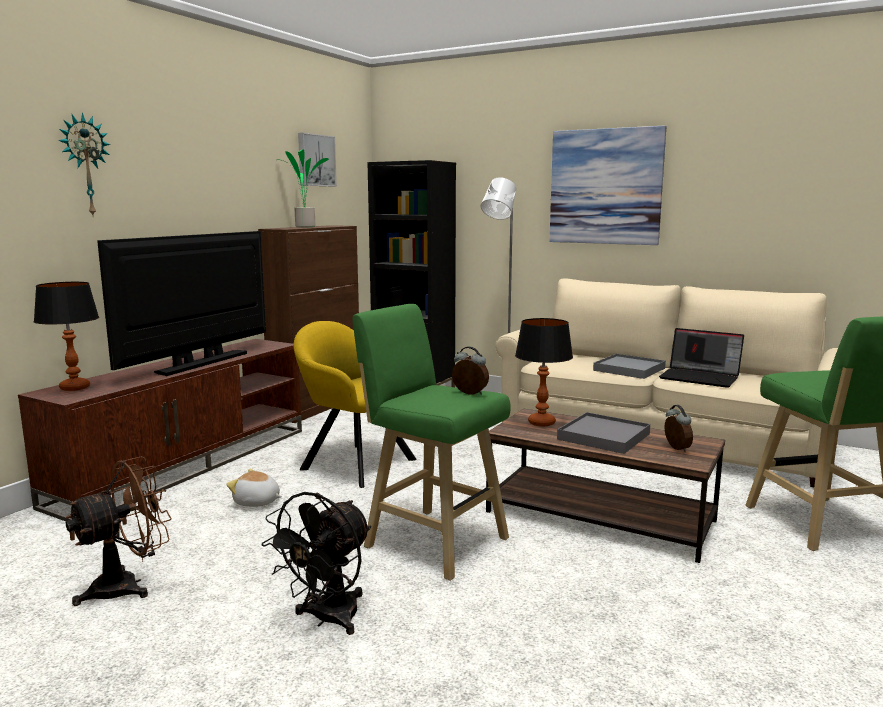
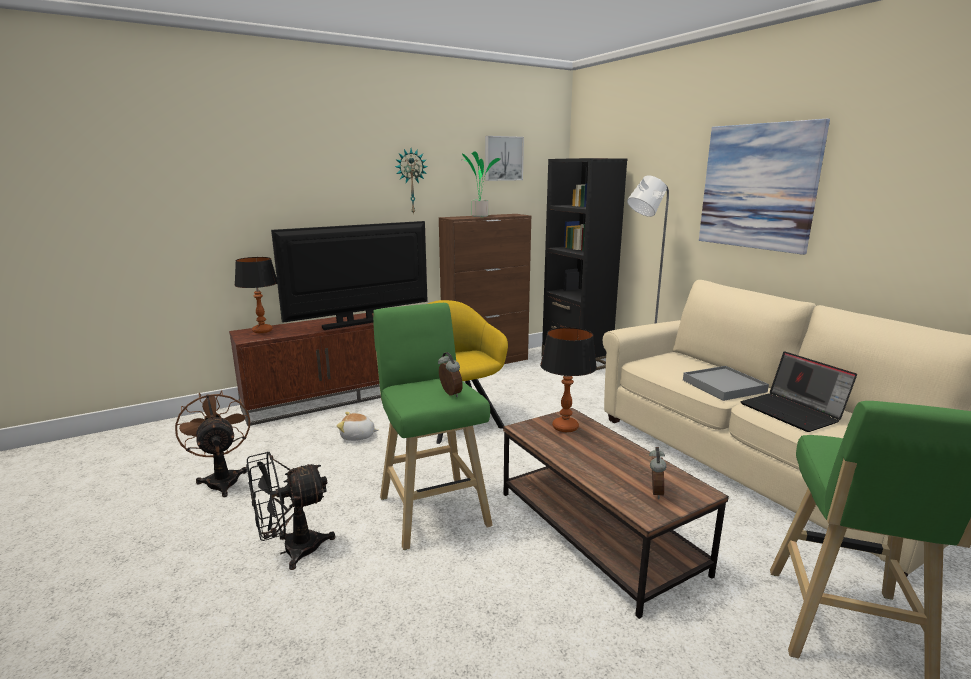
camera: 30 degrees right, 5 degrees up
(85, 165) = (284, 172): wall clock -> wall clock (411, 181)
(127, 585) = (222, 479): brown fan -> brown fan turned 105 degrees counterclockwise
(256, 502) = (357, 436): plush toy -> plush toy turned 45 degrees counterclockwise
(604, 436) = (601, 458): grey tray -> none

